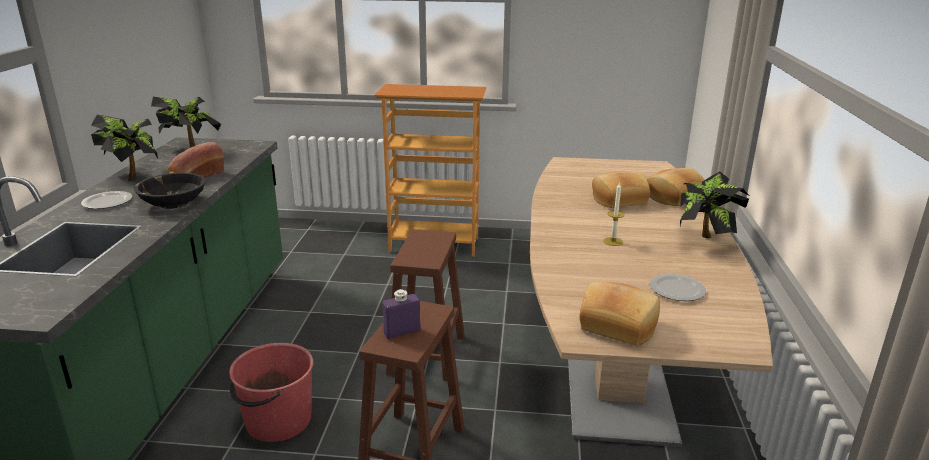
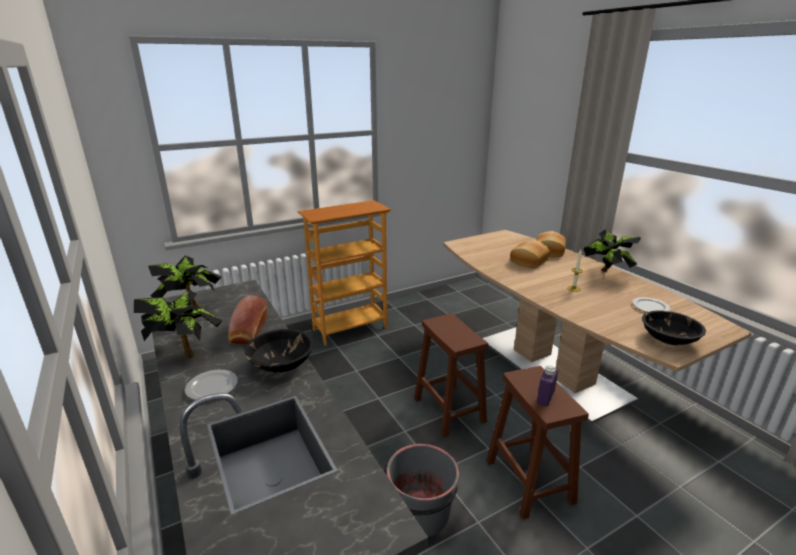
camera: 35 degrees left, 0 degrees up
(277, 421) = (420, 513): red bucket -> grey bucket
(619, 325) = (668, 339): bread -> black bowl

